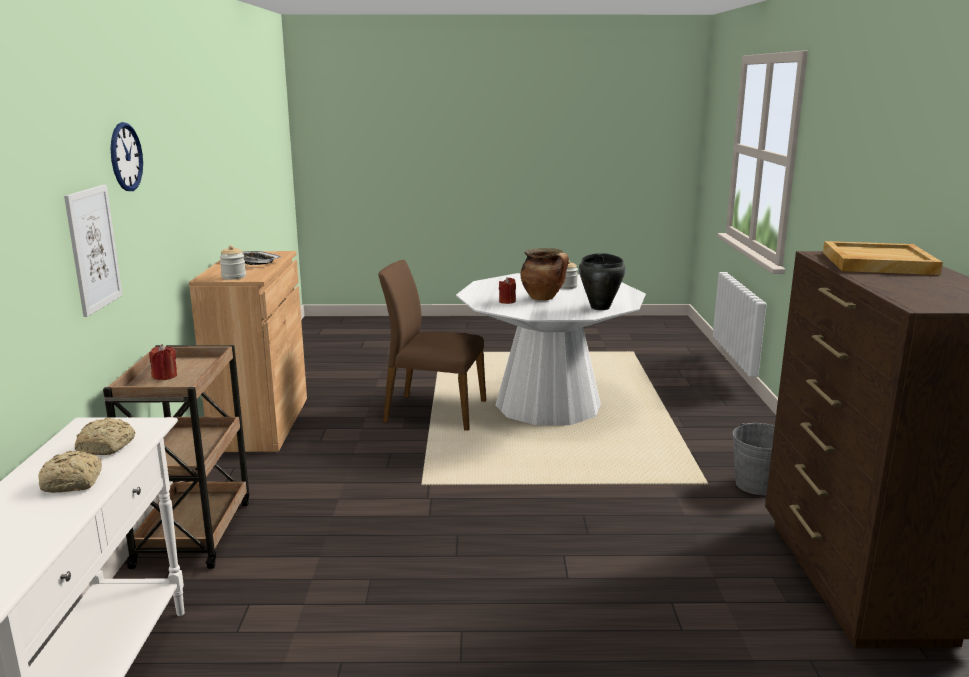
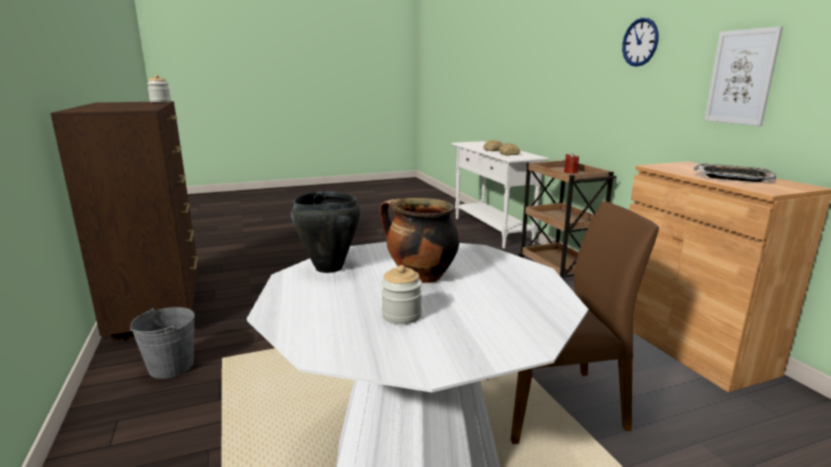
camera: 160 degrees right, 0 degrees up
(93, 249) = (591, 92): picture -> picture (741, 77)
(234, 277) = (673, 165): jar -> jar (160, 102)
(507, 301) = (464, 262): red candle -> none
(877, 263) = (115, 108): beige tray -> none

